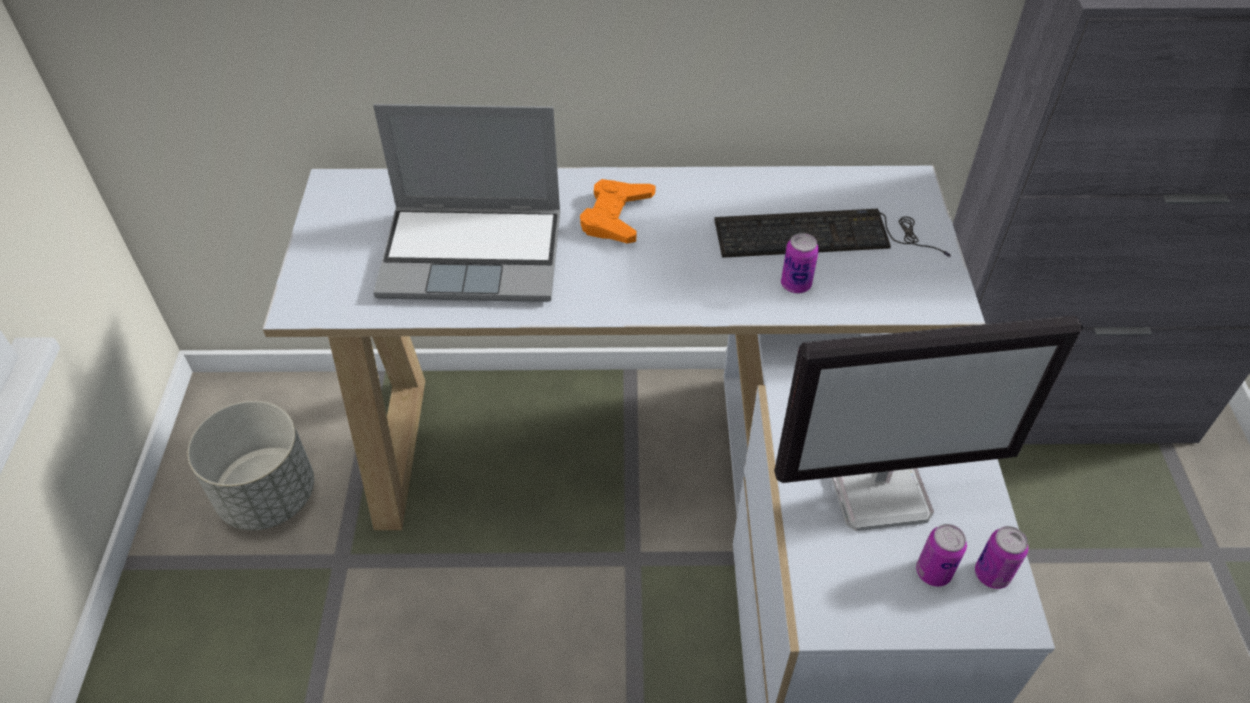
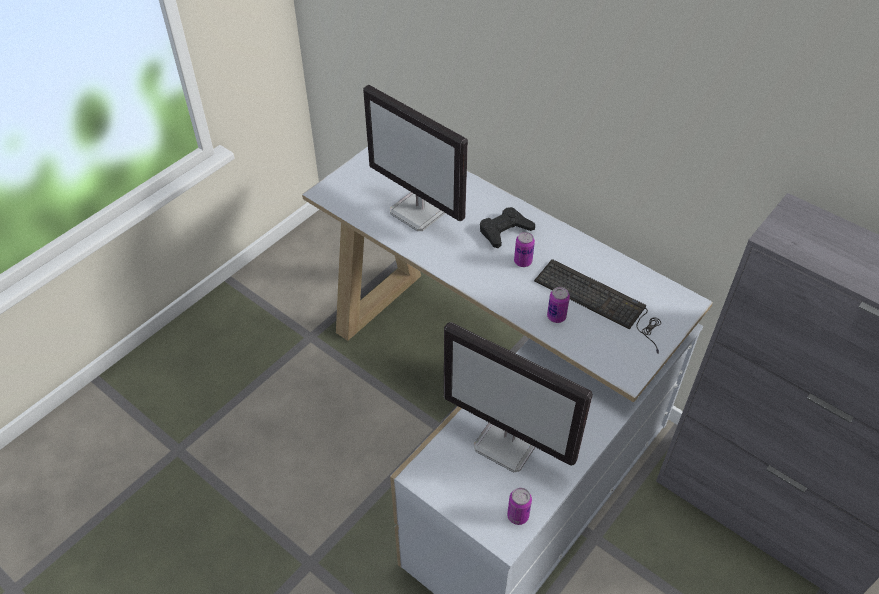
camera: 40 degrees right, 0 degrees up
(268, 495) = (305, 286): grey planter -> none
(475, 254) = (420, 211): laptop -> monitor
(616, 216) = (504, 231): orange game controller -> black game controller
(933, 572) = (490, 494): can -> can (523, 261)

